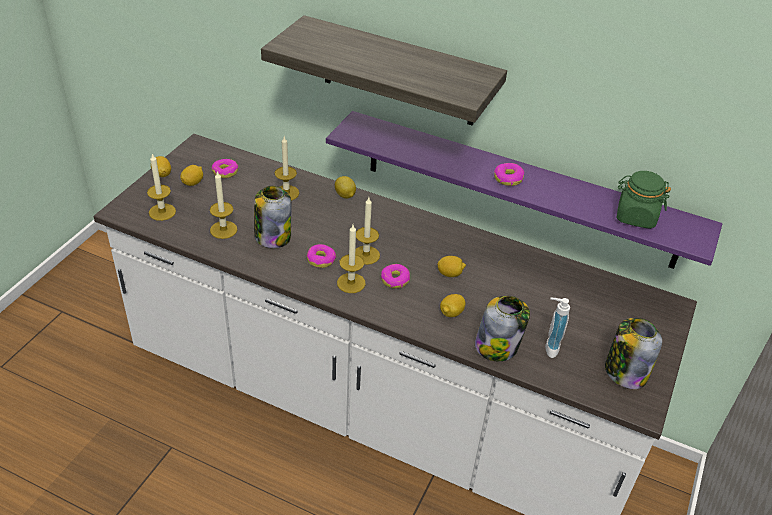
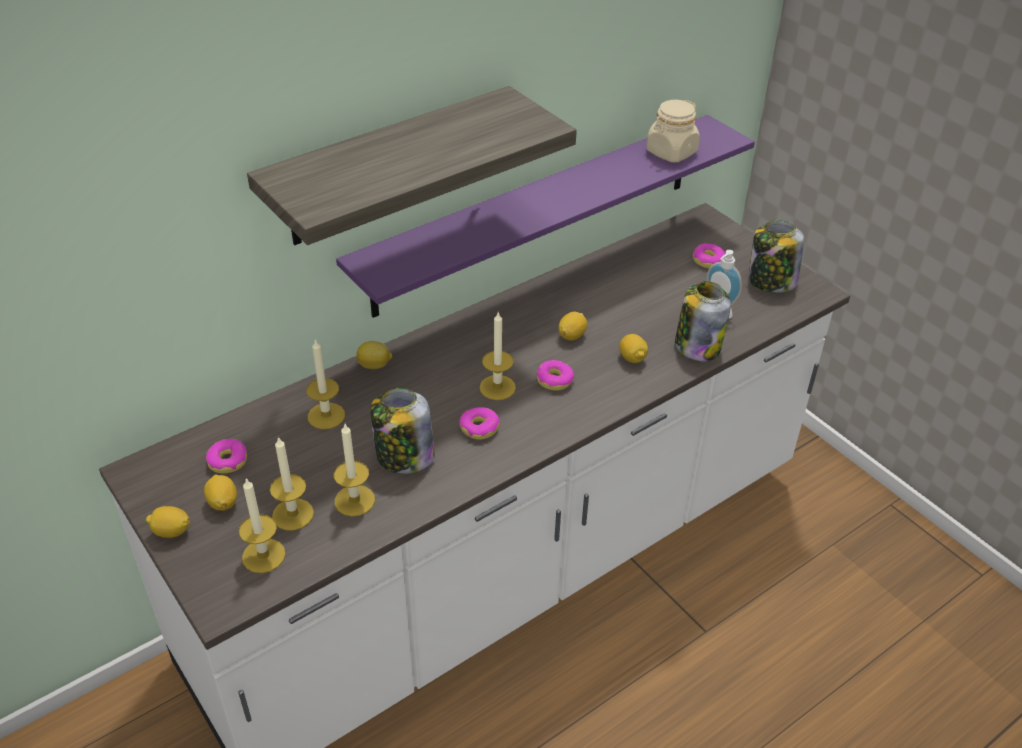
camera: 60 degrees left, 0 degrees up
(351, 283) = (537, 417): candle -> candle (293, 514)
(508, 178) = (560, 199): donut -> donut (708, 260)
(635, 216) = (671, 152): green jar -> beige jar

